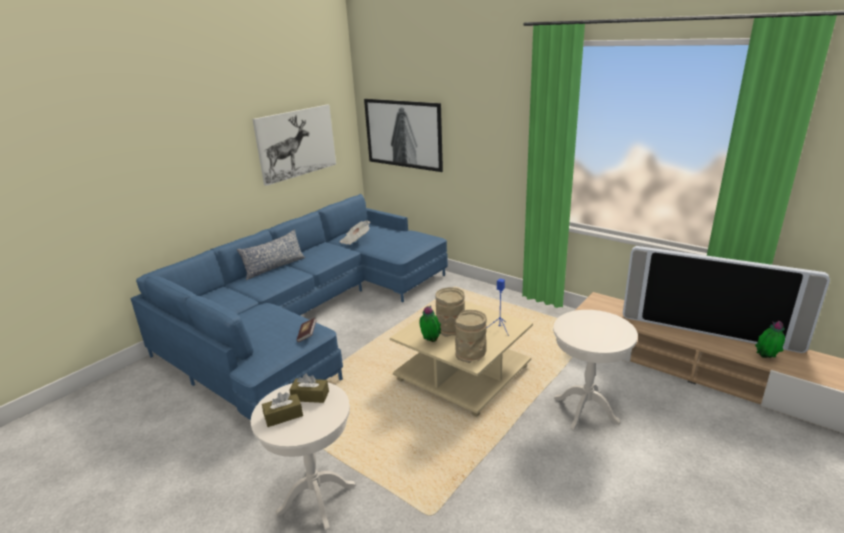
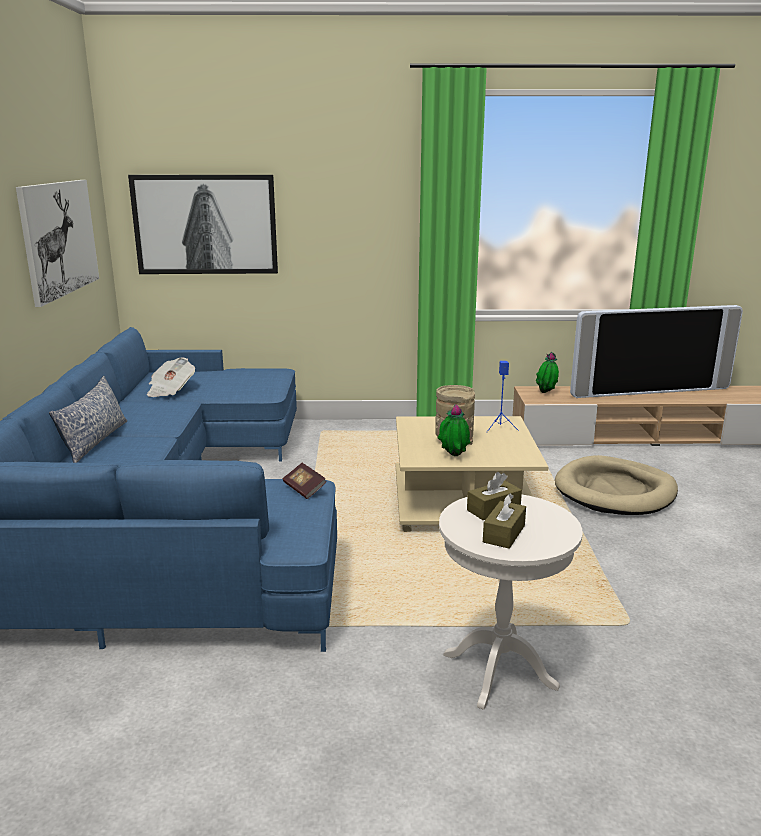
camera: 40 degrees left, 5 degrees down
(471, 355) = (515, 455): beige vase -> none
(586, 410) = (615, 491): white side table -> beige dog bed
(766, 358) = (713, 398): potted plant -> potted plant (546, 393)

